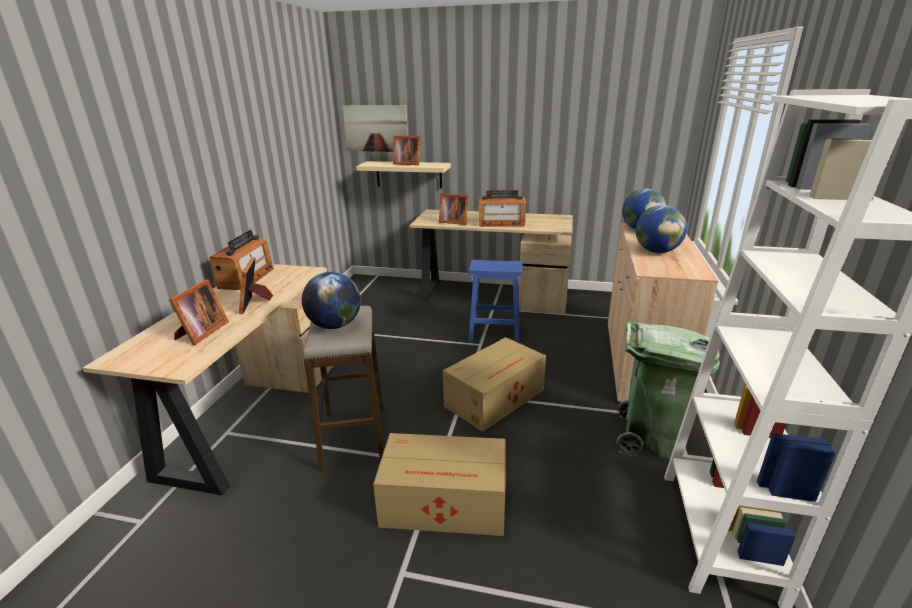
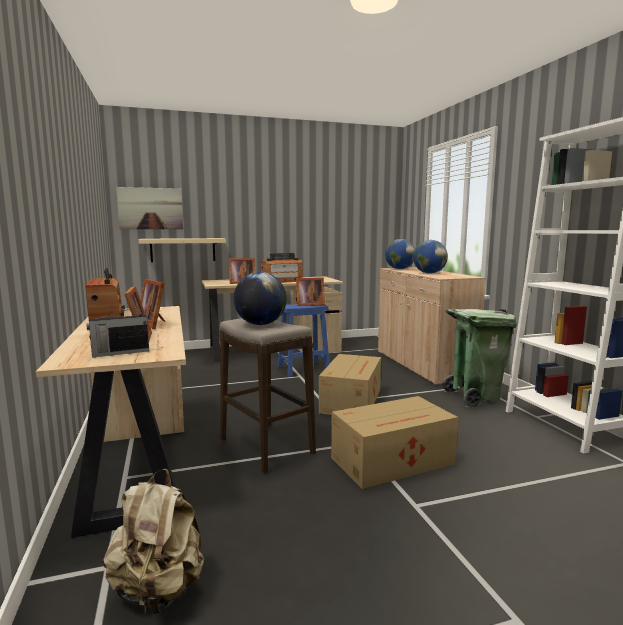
camera: 30 degrees left, 15 degrees down
(146, 561) = (159, 590): none -> beige backpack
(162, 353) = (119, 353): none -> radio
(407, 164) = (185, 238): picture frame -> picture frame (308, 304)

